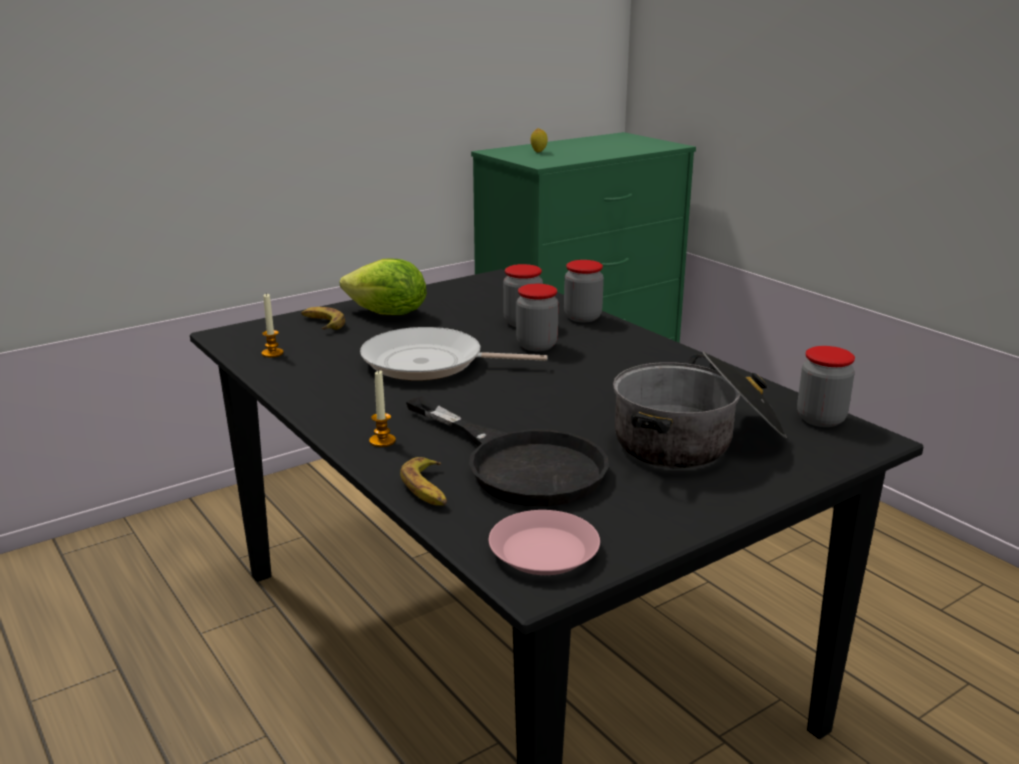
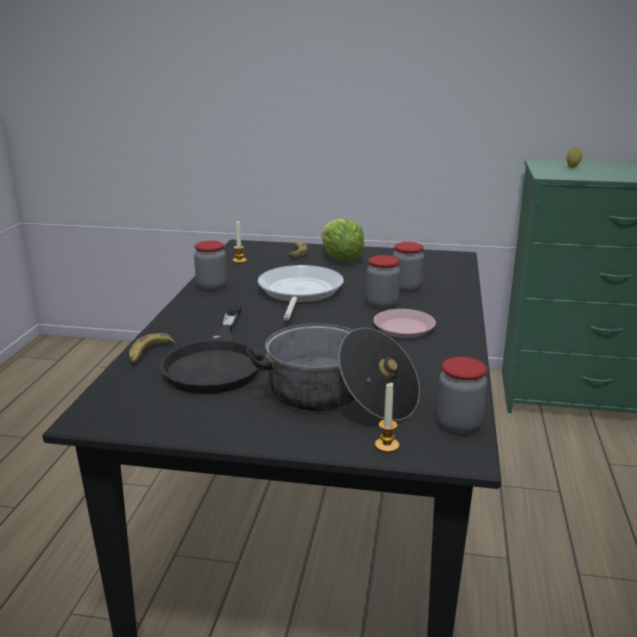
camera: 45 degrees right, 0 degrees up
(382, 441) = (185, 322): candle -> candle (387, 446)
(430, 363) = (299, 292): frying pan -> frying pan turned 45 degrees clockwise
(543, 551) = (123, 408): pink plate -> pink plate (403, 328)
(582, 317) = (454, 297): jar -> jar (211, 286)

